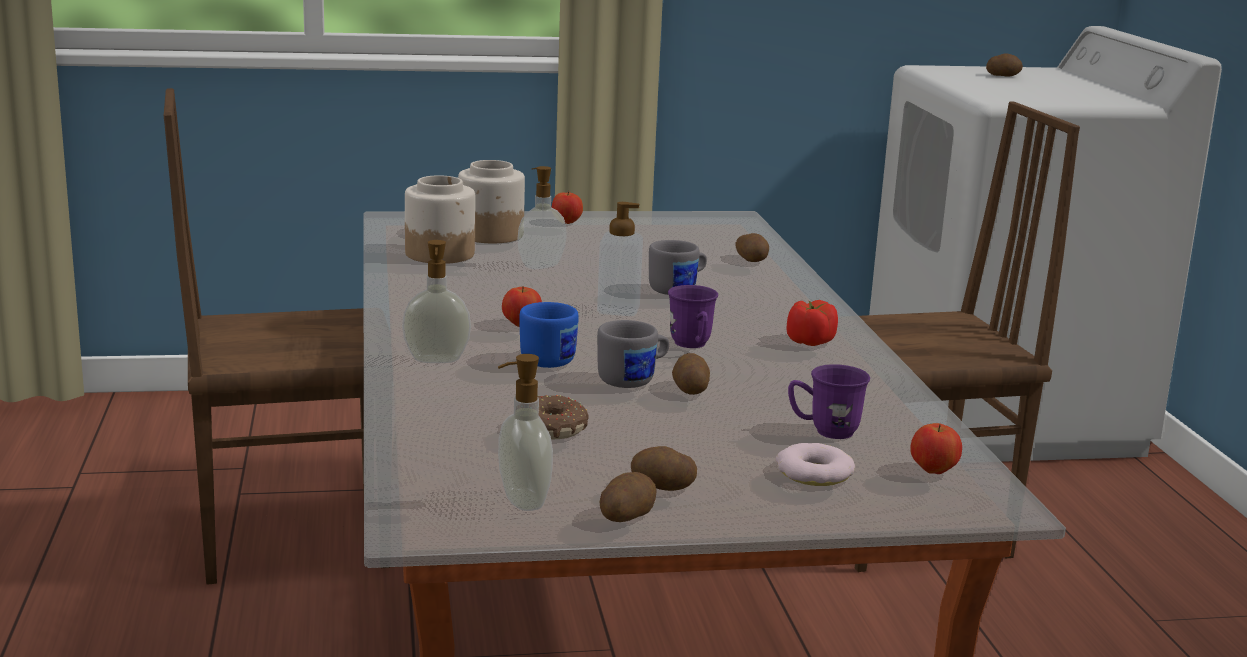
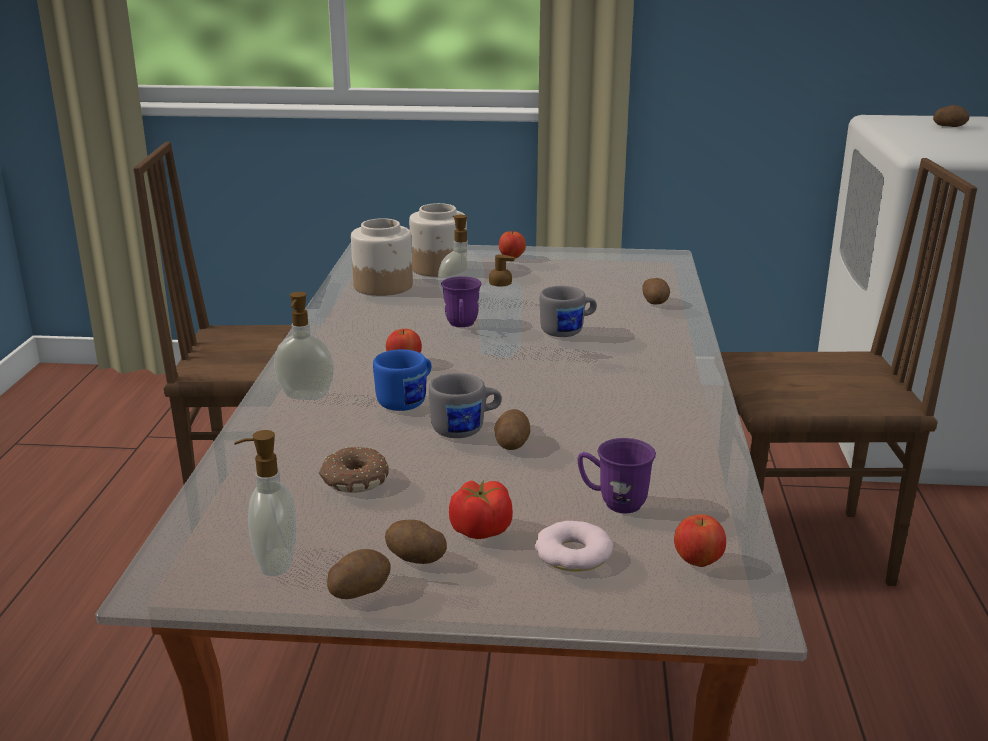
camera: 15 degrees right, 5 degrees up
(692, 346) = (544, 393): purple mug -> purple mug (461, 325)
(809, 342) = (658, 395): tomato -> tomato (480, 530)

